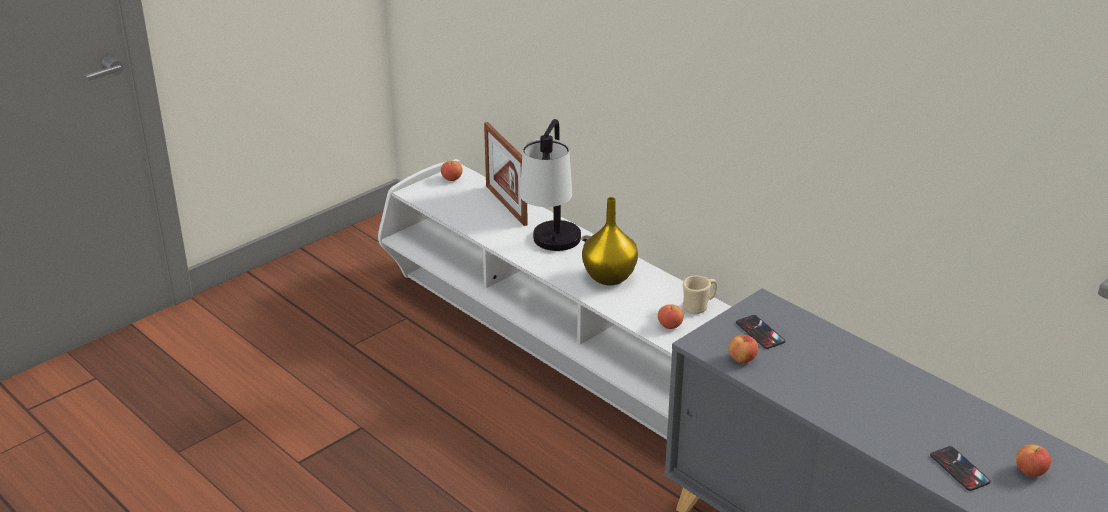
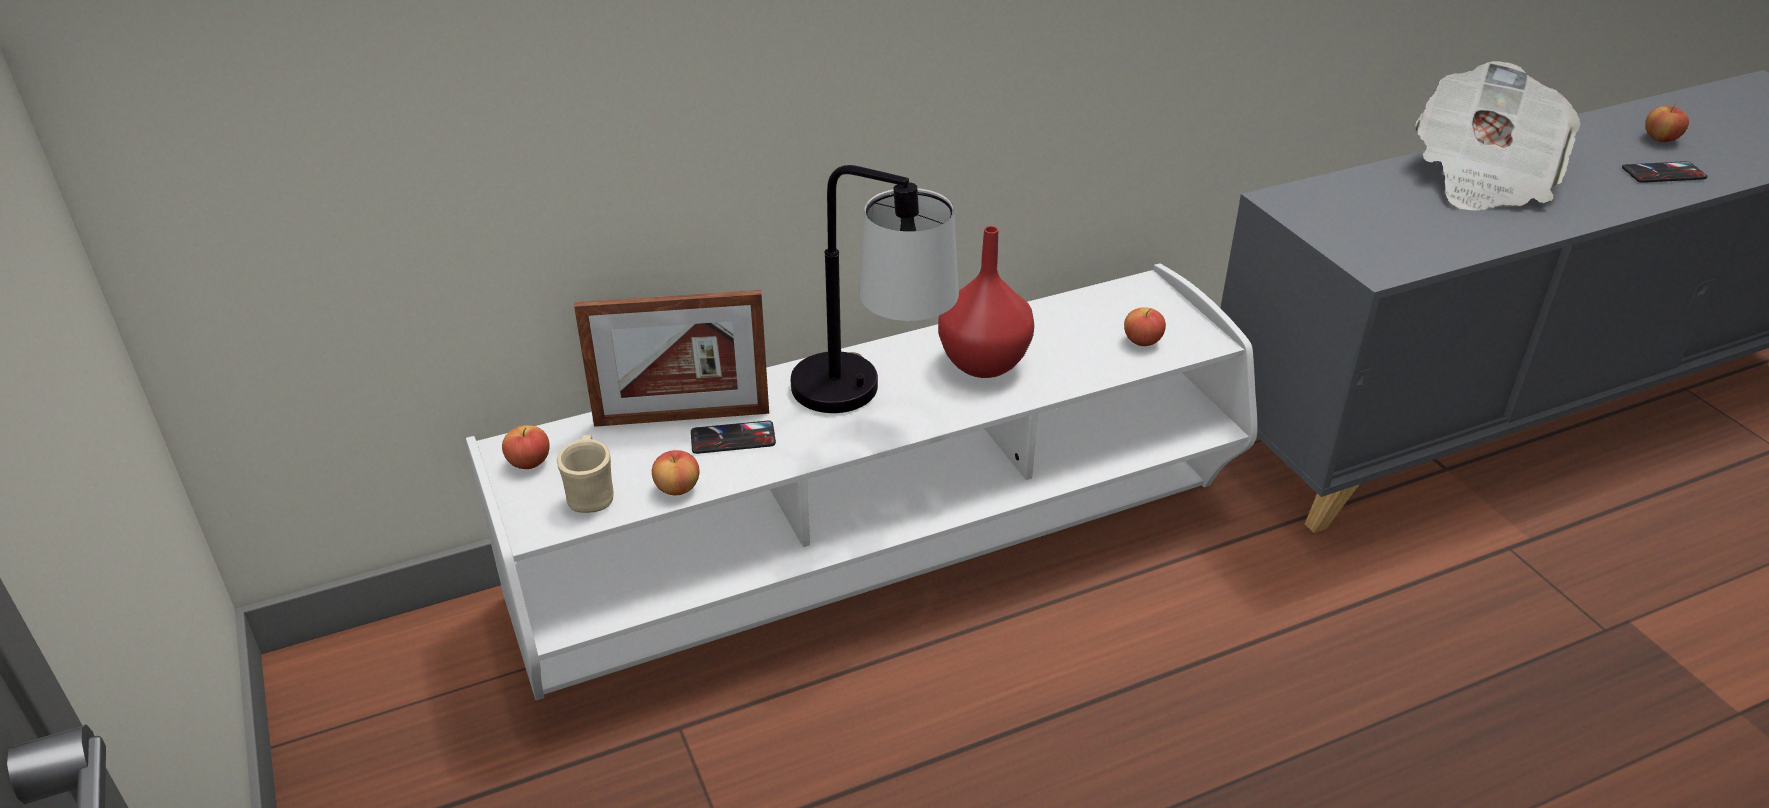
camera: 70 degrees left, 5 degrees up
(610, 277) = (983, 362): yellow vase -> red vase
(698, 307) = (1103, 306): beige mug -> beige mug (591, 494)
(742, 359) = (1423, 248): apple -> apple (677, 488)
(760, 332) = (1358, 220): phone -> phone (733, 438)
(872, 381) = (1482, 177): none -> newspaper

